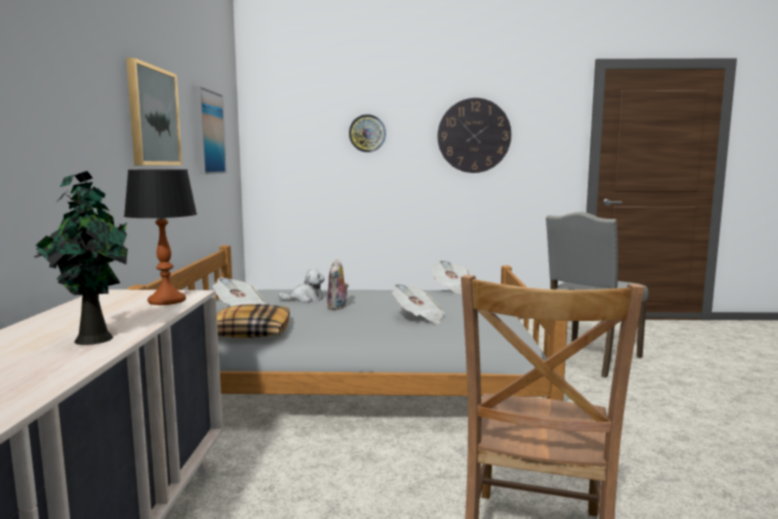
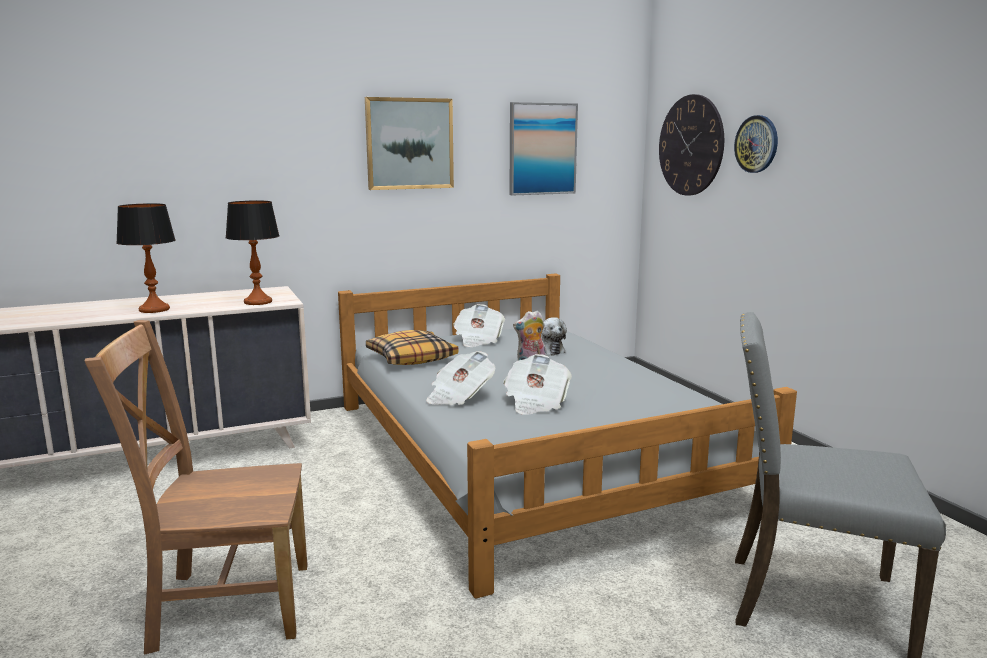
camera: 65 degrees right, 5 degrees up
(92, 338) = (154, 309): potted plant -> table lamp
(453, 288) = (711, 397): newspaper -> newspaper (459, 397)
(474, 135) = (899, 150): wall clock -> wall clock (691, 145)

